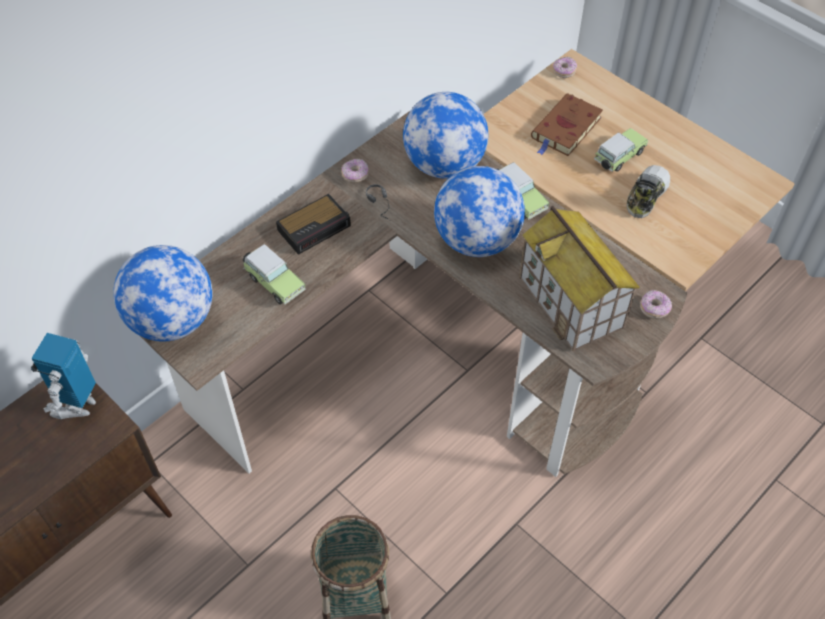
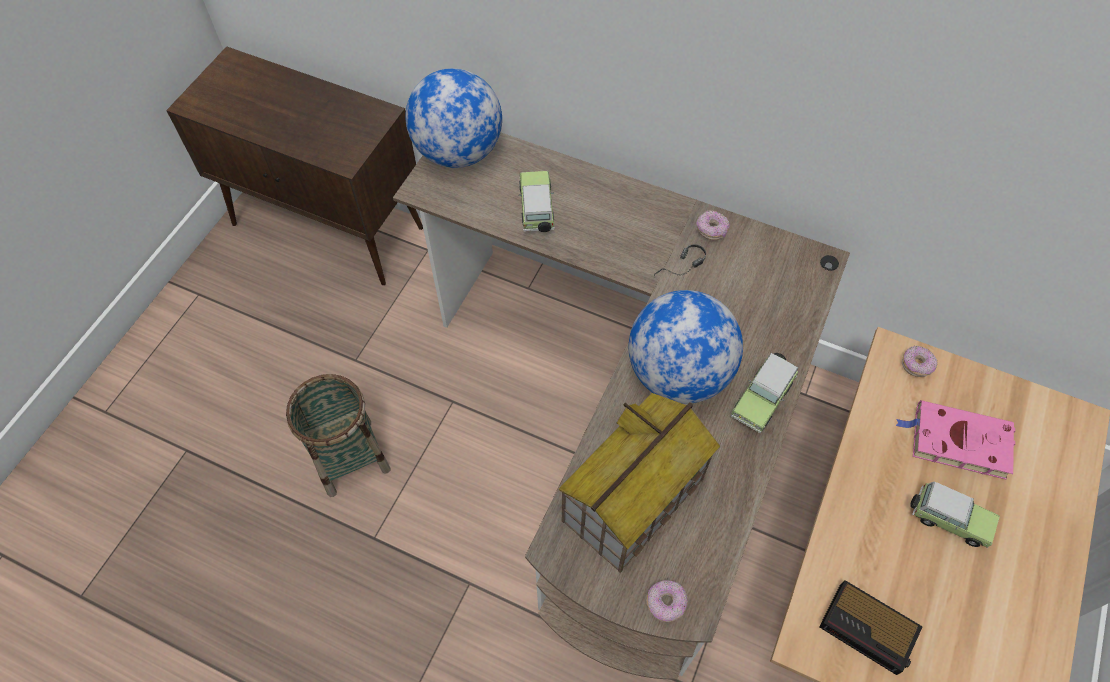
camera: 70 degrees right, 5 degrees up
(78, 404) = (360, 130): toy robot -> none
(274, 282) = (536, 211): toy car -> toy car turned 150 degrees clockwise
(315, 227) = (622, 220): alarm clock -> alarm clock (869, 630)
(444, 165) = (774, 307): globe -> none
(564, 71) = (1059, 412): donut -> donut (916, 365)
(565, 129) = (956, 441): brown book -> pink book
(645, 196) = (900, 570): shoe -> none

